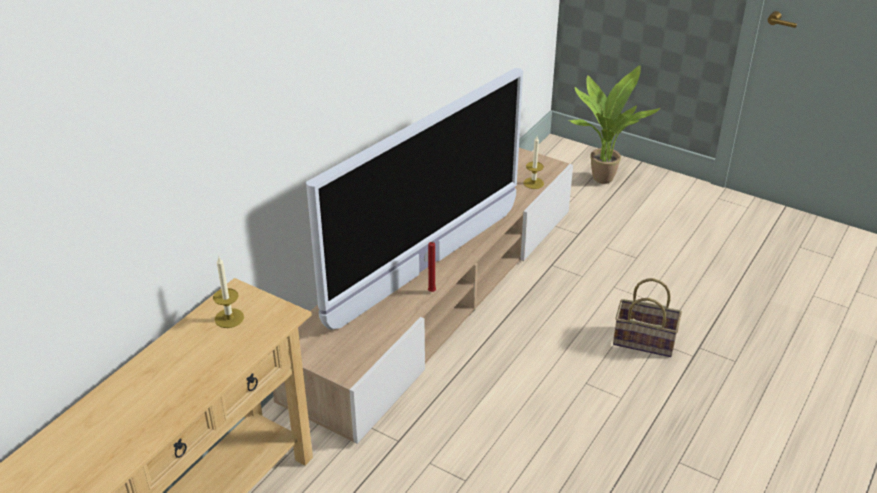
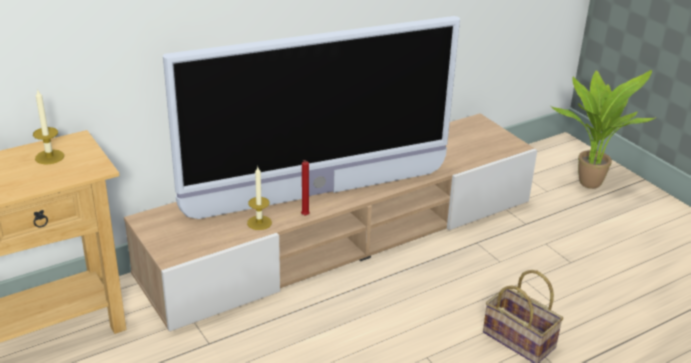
camera: 25 degrees right, 5 degrees down
(533, 183) = (482, 155): candle -> candle (259, 223)

